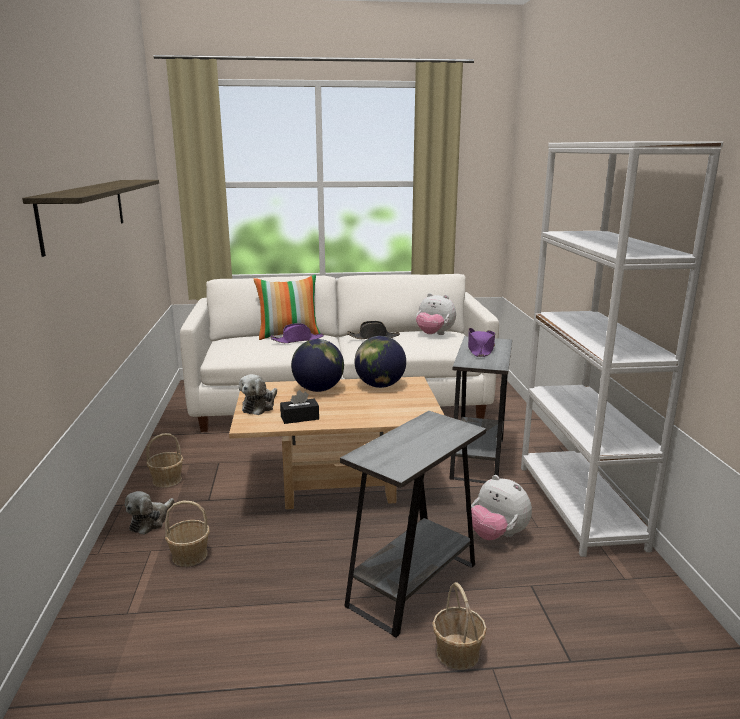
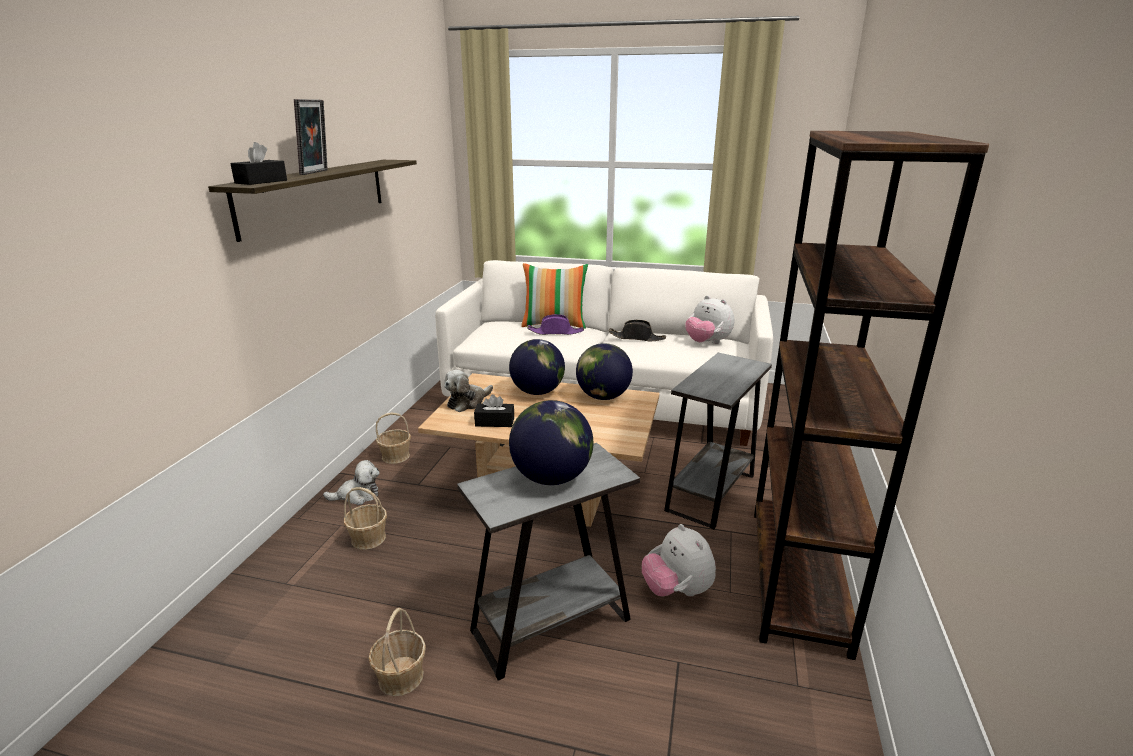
camera: 20 degrees right, 5 degrees up
(69, 193) = (261, 182): none -> black tissue box
(97, 187) = (317, 172): none -> picture frame
(150, 521) = (357, 495): plush toy -> plush toy turned 150 degrees counterclockwise
(417, 439) = (551, 477): none -> globe
(457, 653) = (549, 718): basket -> basket (400, 677)
(480, 349) = (721, 372): purple hat -> none
(579, 505) = (797, 577): white bookcase -> brown bookcase

